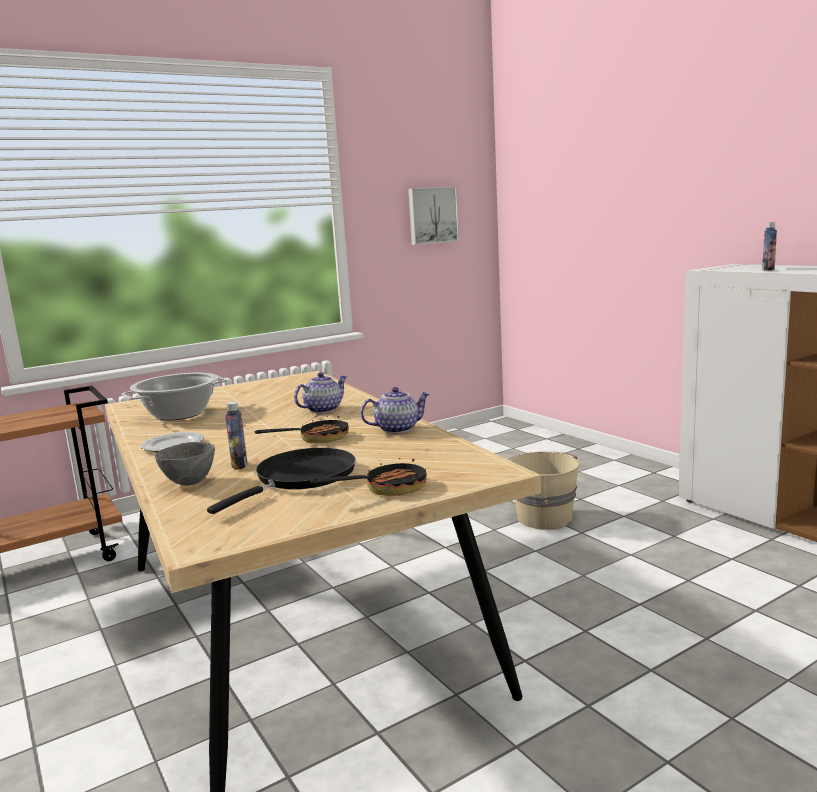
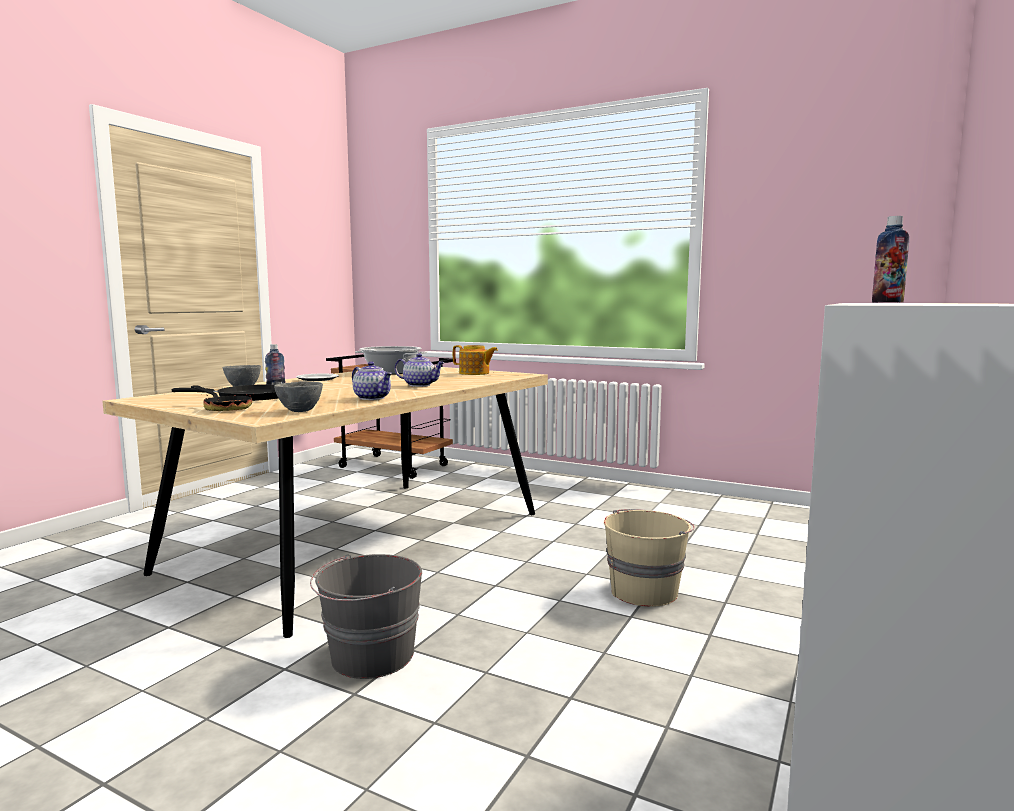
camera: 60 degrees right, 5 degrees down
(261, 388) = (474, 373): none -> teapot
(316, 439) = (339, 391): frying pan -> none
(432, 215) = (826, 240): picture -> none
(455, 457) = (300, 411): none -> grey bowl
(589, 653) = (370, 657): none -> grey bucket

